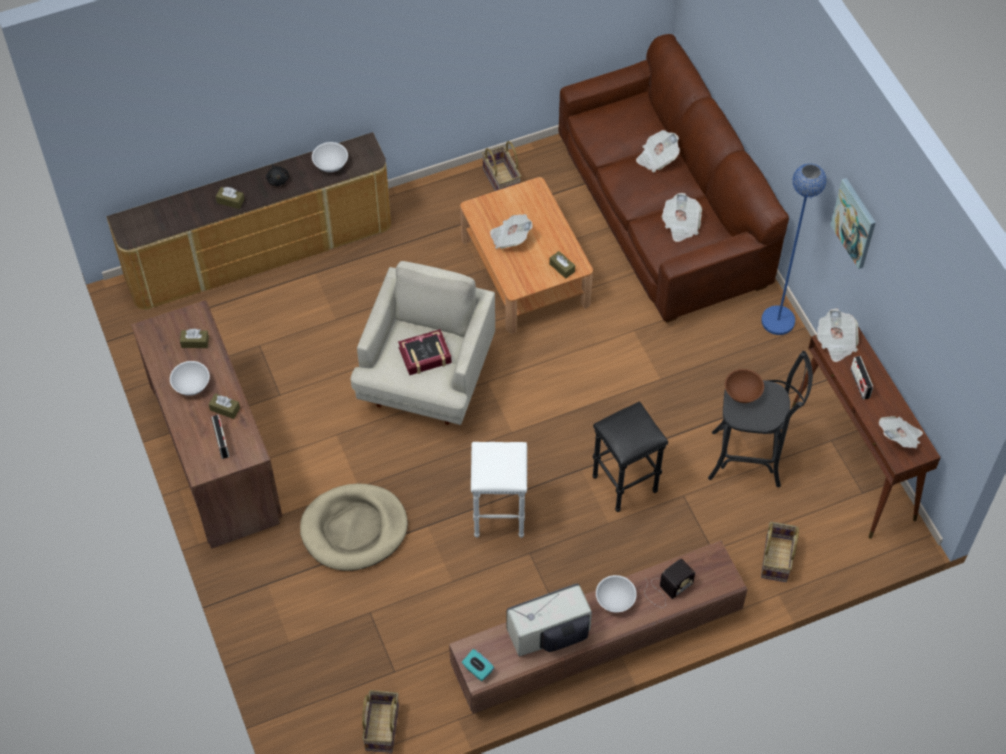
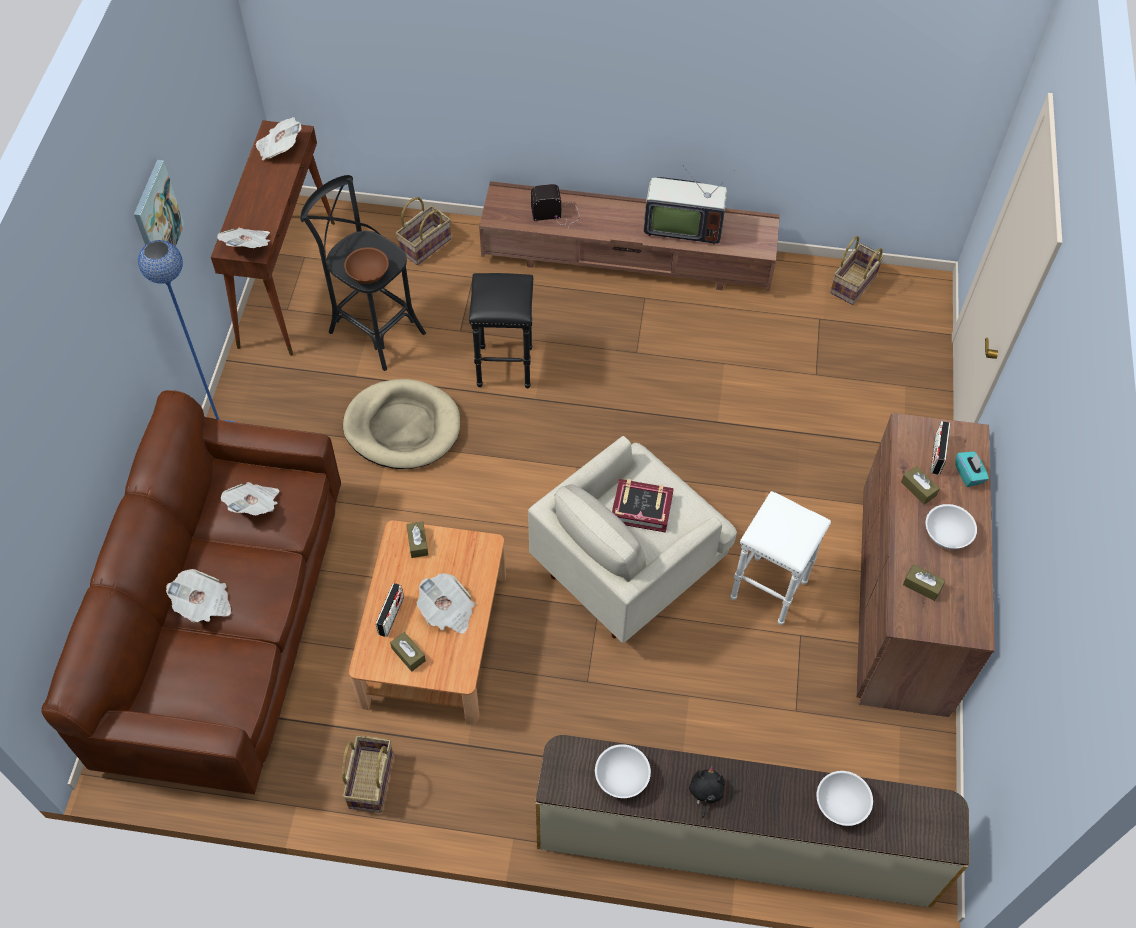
camera: 150 degrees left, 0 degrees up
(230, 201) = (785, 793): brown tissue box -> brown tissue box (408, 654)
(354, 529) = (792, 453): beige dog bed -> beige dog bed (402, 427)
(477, 670) = (762, 231): turquoise tissue box -> turquoise tissue box (968, 474)
(498, 515) = (643, 398): white stool -> white stool (769, 591)
(615, 600) = (607, 225): white bowl -> white bowl (840, 804)
(860, 383) = (265, 204): radio -> radio (391, 615)

